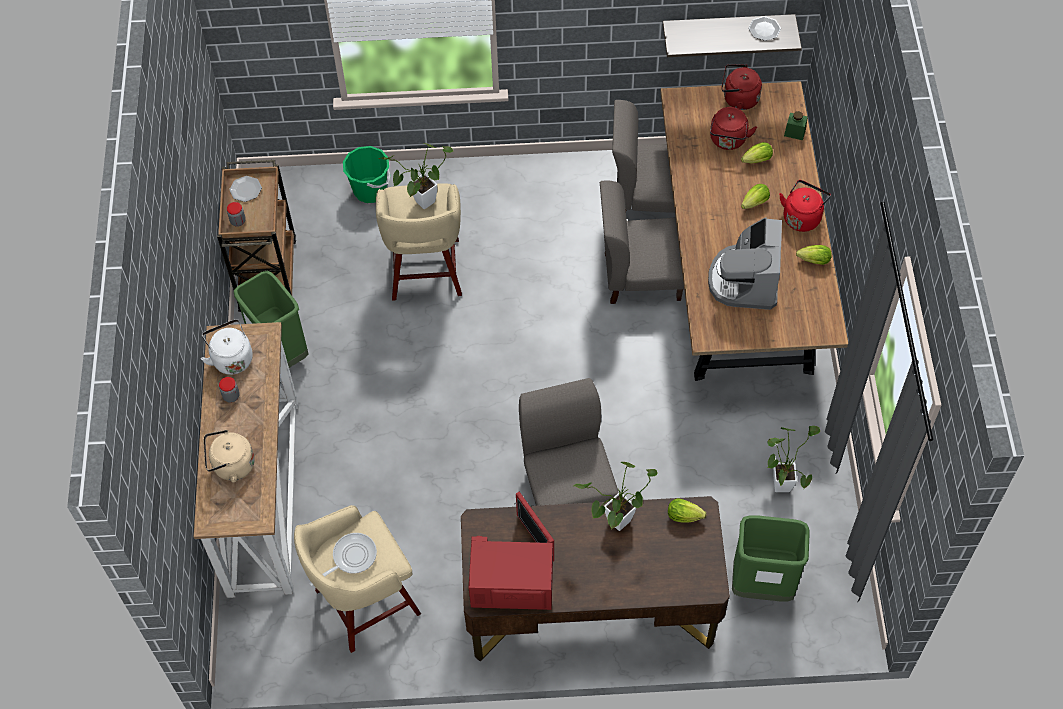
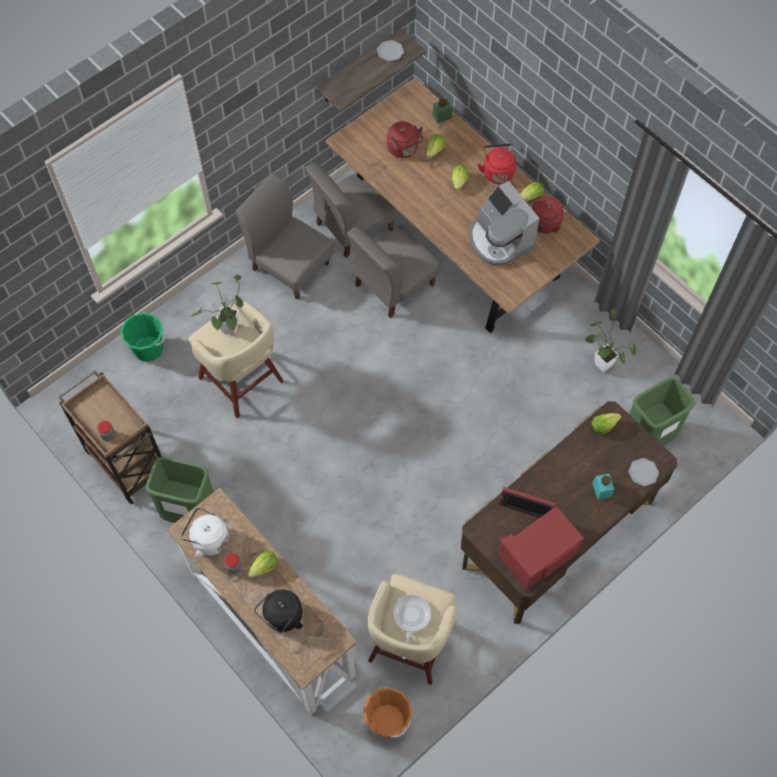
camera: 40 degrees left, 5 degrees up
(231, 466) = (282, 617): beige kettle -> black kettle
(246, 190) = (92, 408): plate -> plate (643, 472)
(253, 414) = (262, 569): none -> lettuce
(286, 654) = (387, 721): none -> orange bucket
(567, 487) = (472, 464): grey chair -> grey chair (290, 265)
(615, 524) = (566, 464): potted plant -> none
(627, 571) = (602, 489): none -> turquoise jar
(738, 99) = (384, 115): red kettle -> red kettle (543, 224)

